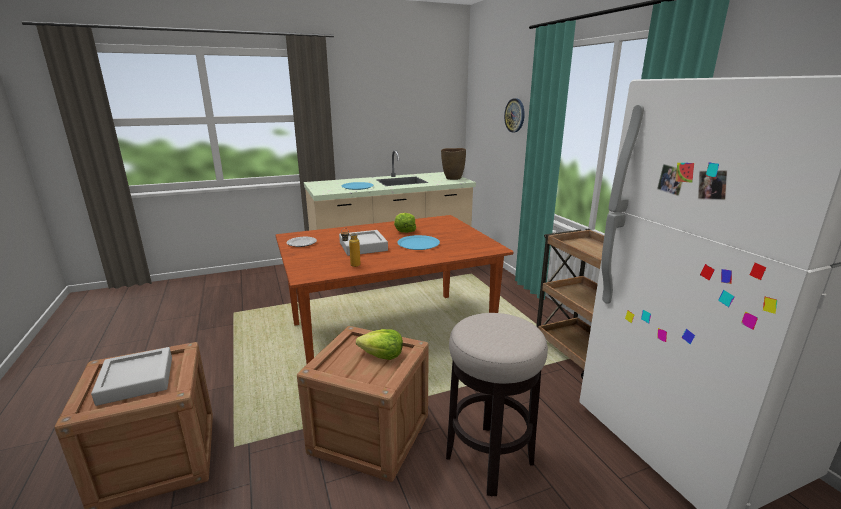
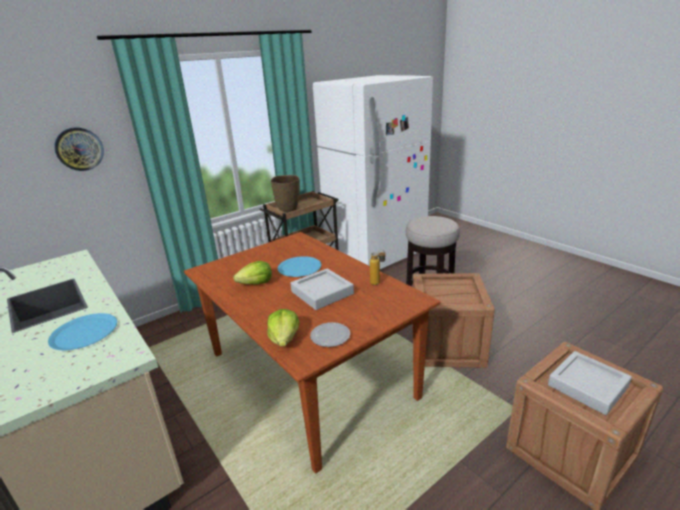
camera: 105 degrees left, 5 degrees up
(382, 355) = (440, 287): lettuce -> lettuce (284, 338)
(453, 178) = (50, 266): brown vase -> brown vase (288, 210)

